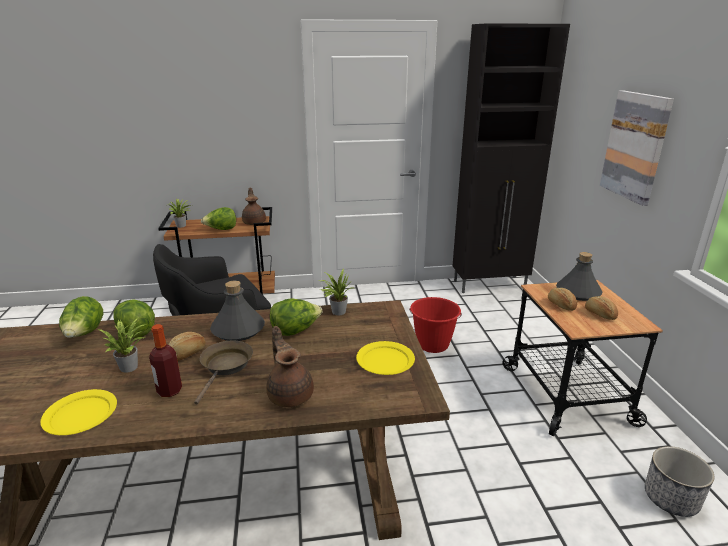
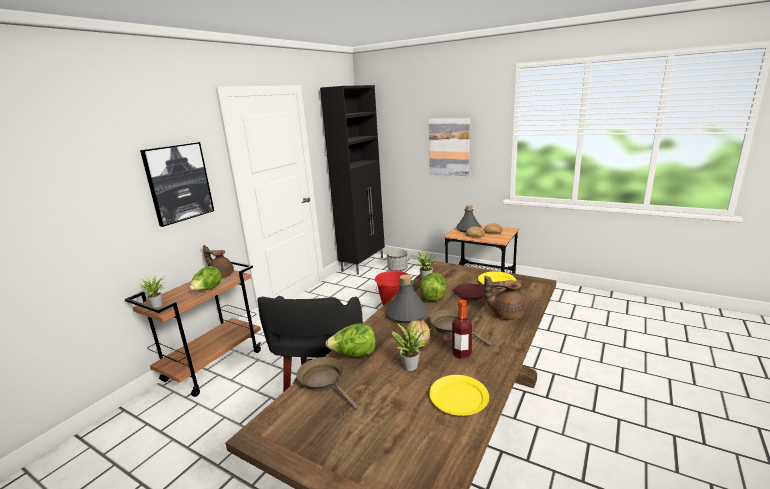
camera: 50 degrees left, 5 degrees down
(84, 334) = (324, 381): lettuce -> brown frying pan
(237, 119) = (178, 183): none -> picture
(324, 353) = (470, 294): none -> brown plate
(671, 498) = (563, 299): planter -> planter (397, 269)

